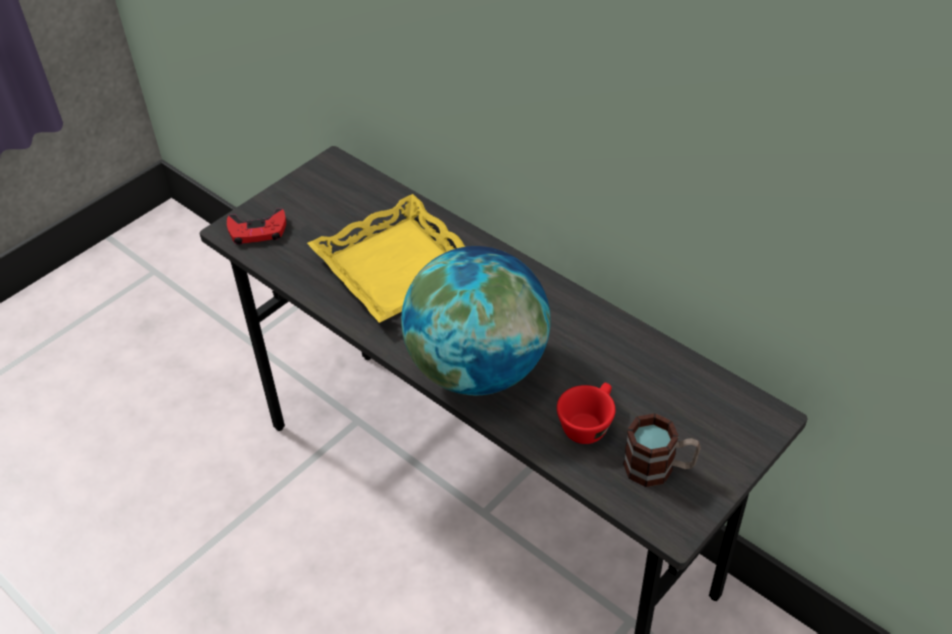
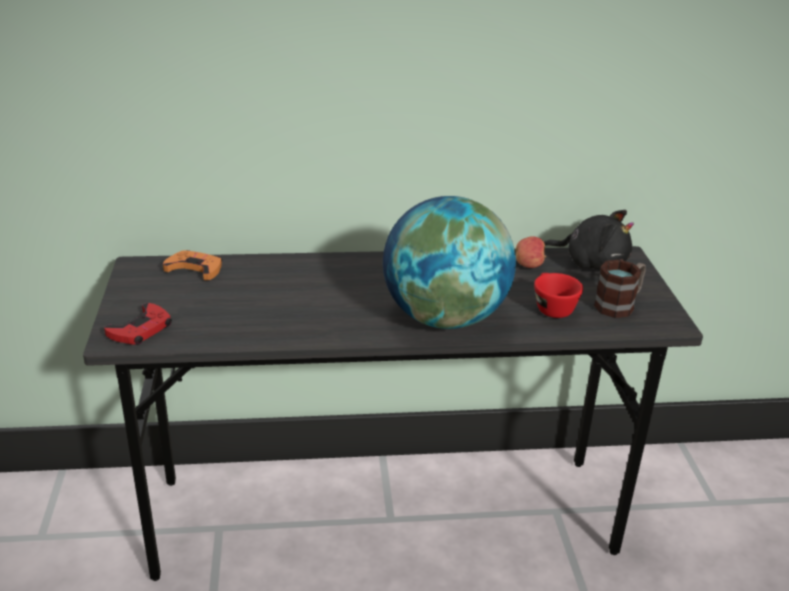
camera: 50 degrees left, 15 degrees down
(366, 191) = (195, 269): none -> orange game controller
(399, 267) = (297, 296): yellow tray -> none
(645, 363) = (529, 265): none -> apple
(715, 402) = (591, 262): none -> black plush toy

